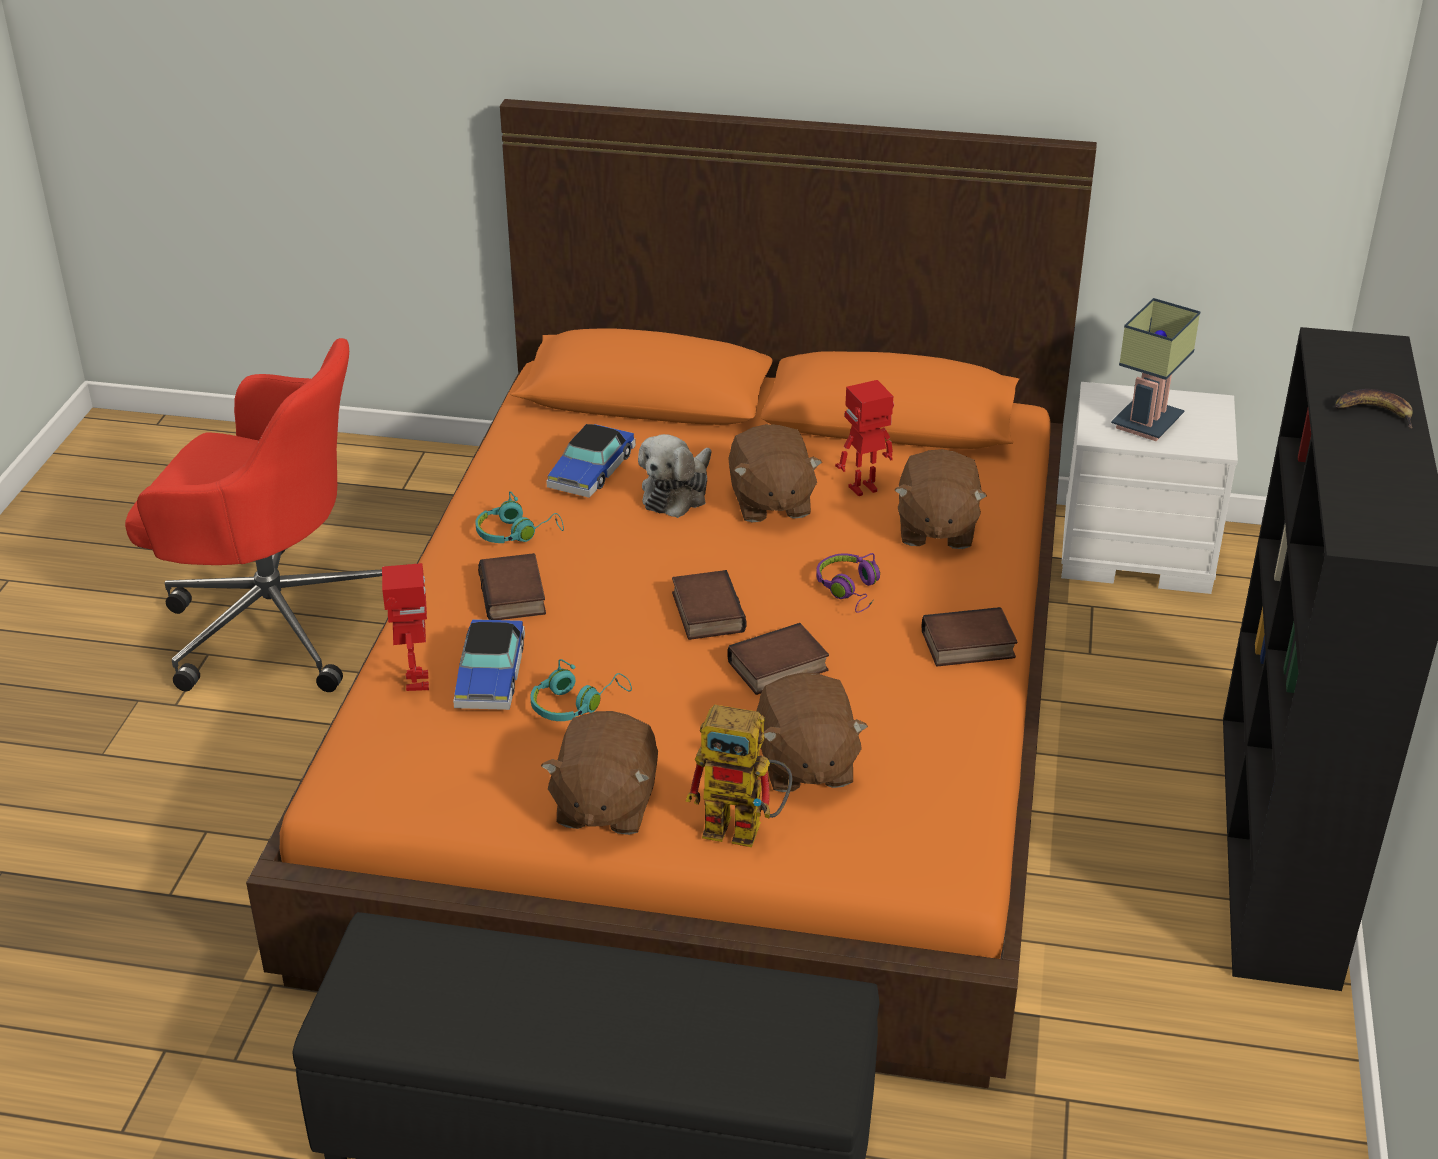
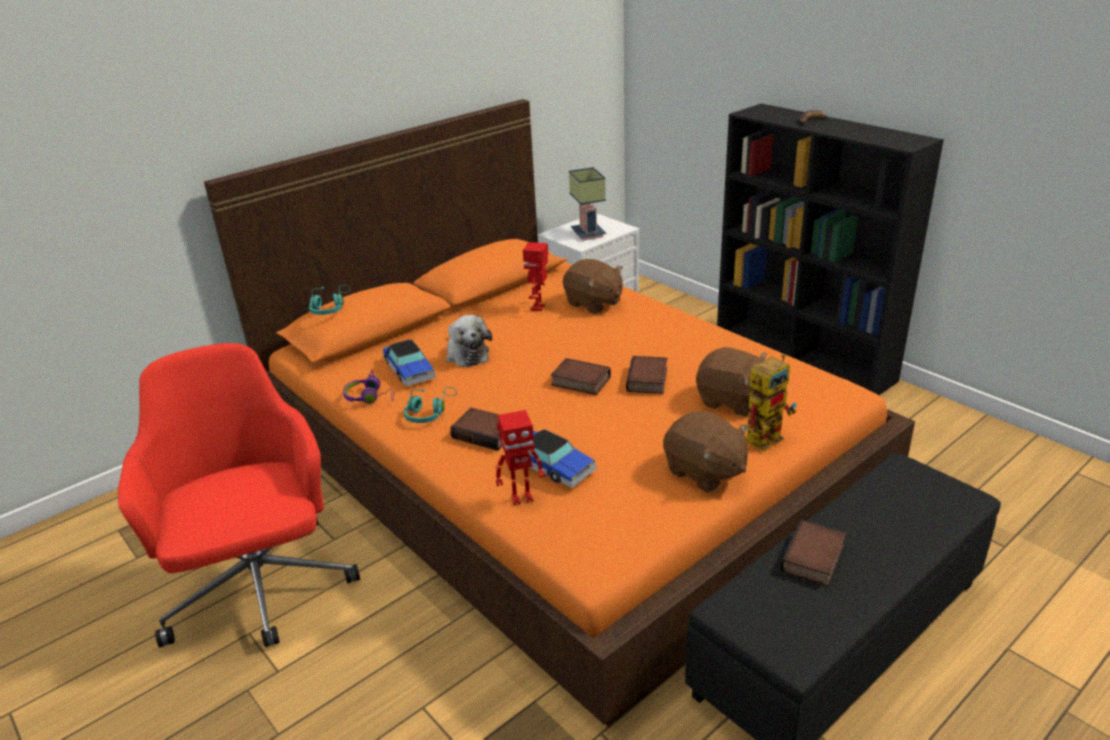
camera: 50 degrees left, 5 degrees down
(272, 621) = (260, 589): red office chair -> red office chair turned 75 degrees counterclockwise
(415, 682) = (521, 497): toy robot -> toy robot turned 135 degrees clockwise
(576, 703) = (612, 447): turquoise headphones -> turquoise headphones (330, 308)
(770, 503) = (513, 333): brown plush toy -> none
(850, 590) = (612, 339): purple headphones -> purple headphones (370, 397)
(967, 646) = (690, 328): book -> book (814, 559)

